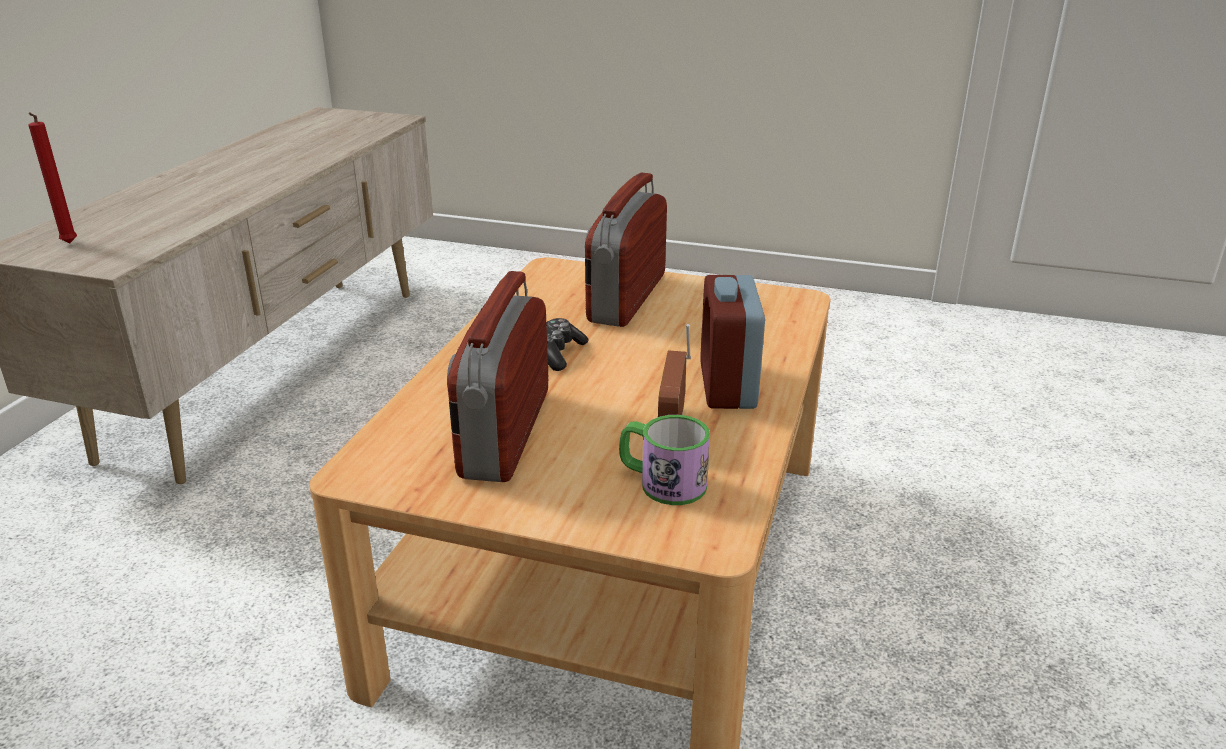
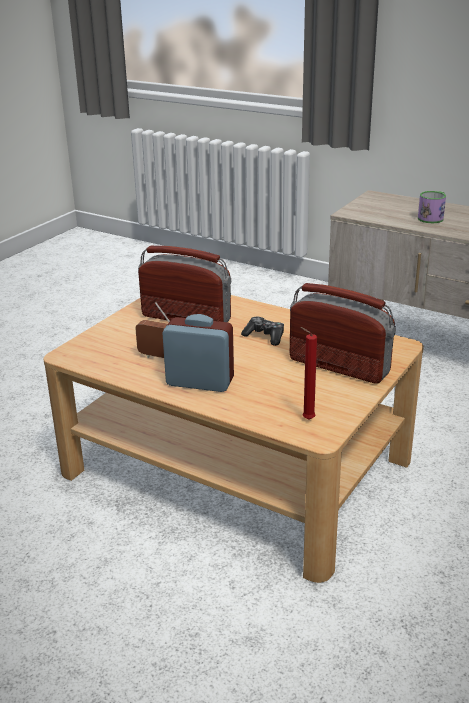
camera: 105 degrees right, 0 degrees up
(69, 244) = (379, 204): red candle -> red candle (306, 419)
(662, 482) = (119, 350): mug -> mug (432, 217)

